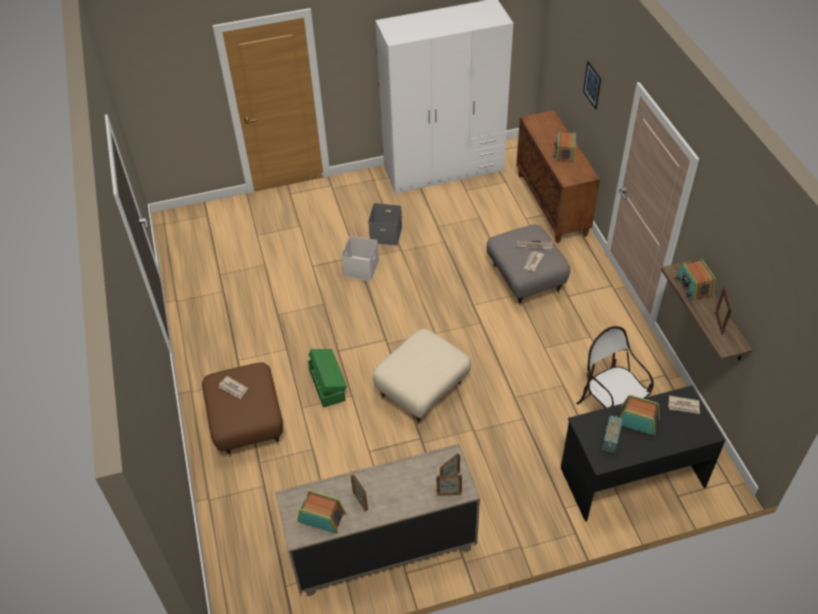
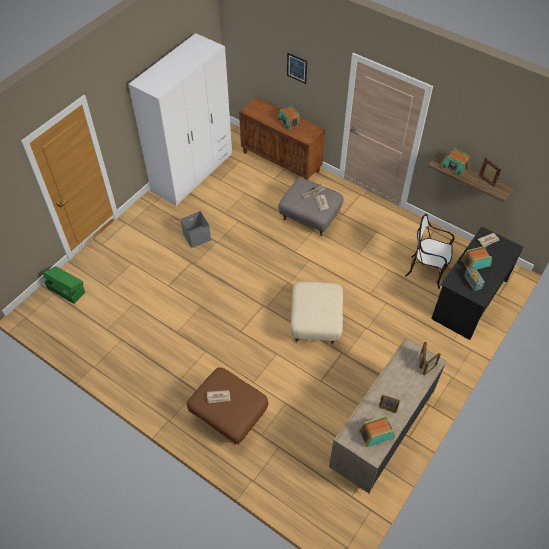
camera: 40 degrees left, 5 degrees up
(327, 384) = (255, 356): green storage box -> green storage box (66, 289)
(360, 268) = (202, 268): white storage box -> none

